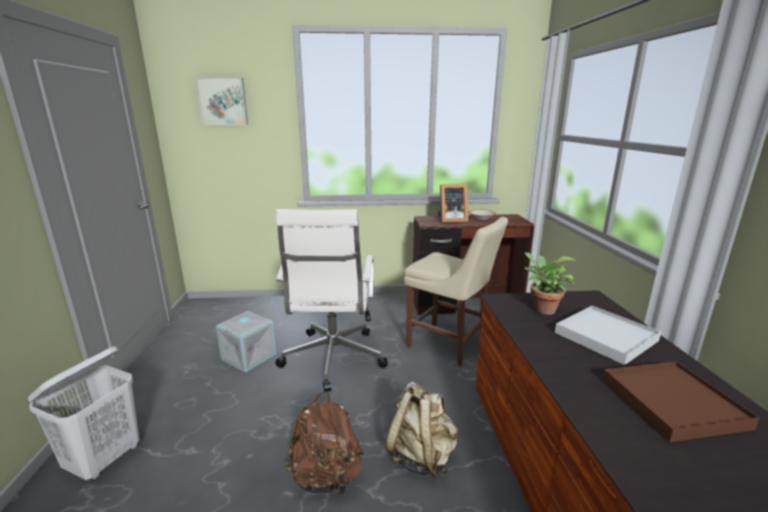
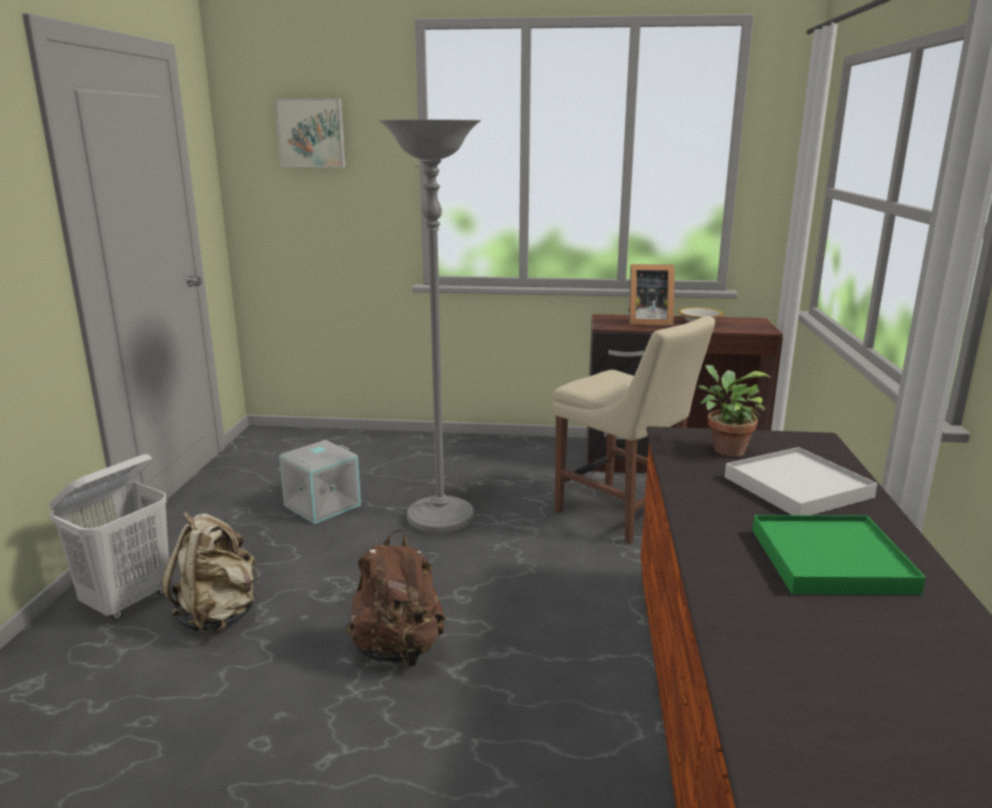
camera: 10 degrees right, 0 degrees up
(332, 359) = (440, 519): white office chair -> grey floor lamp
(421, 456) = (532, 642): beige backpack -> beige backpack (219, 615)
(671, 403) = (830, 560): brown tray -> green tray

